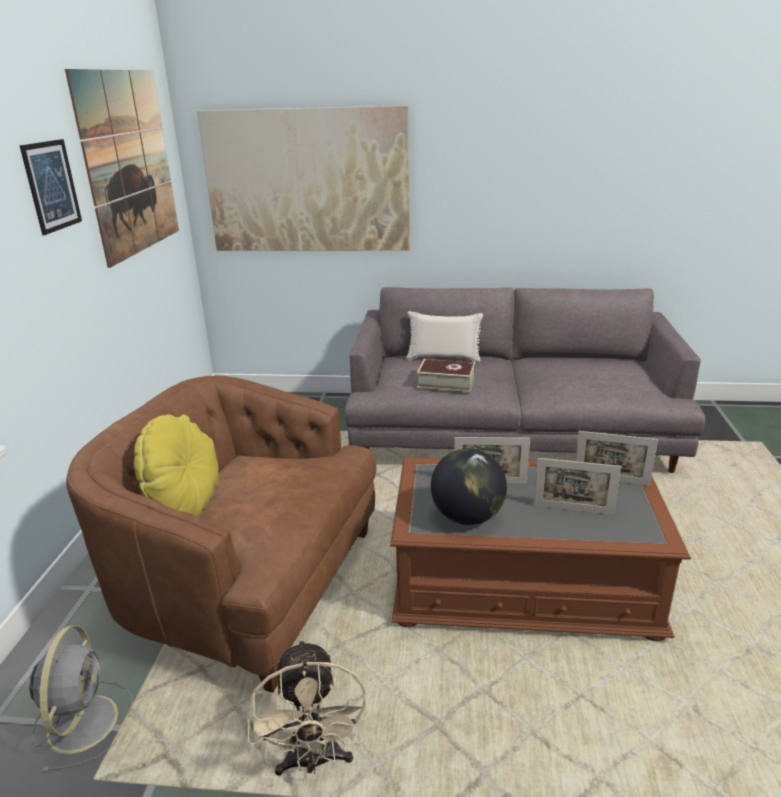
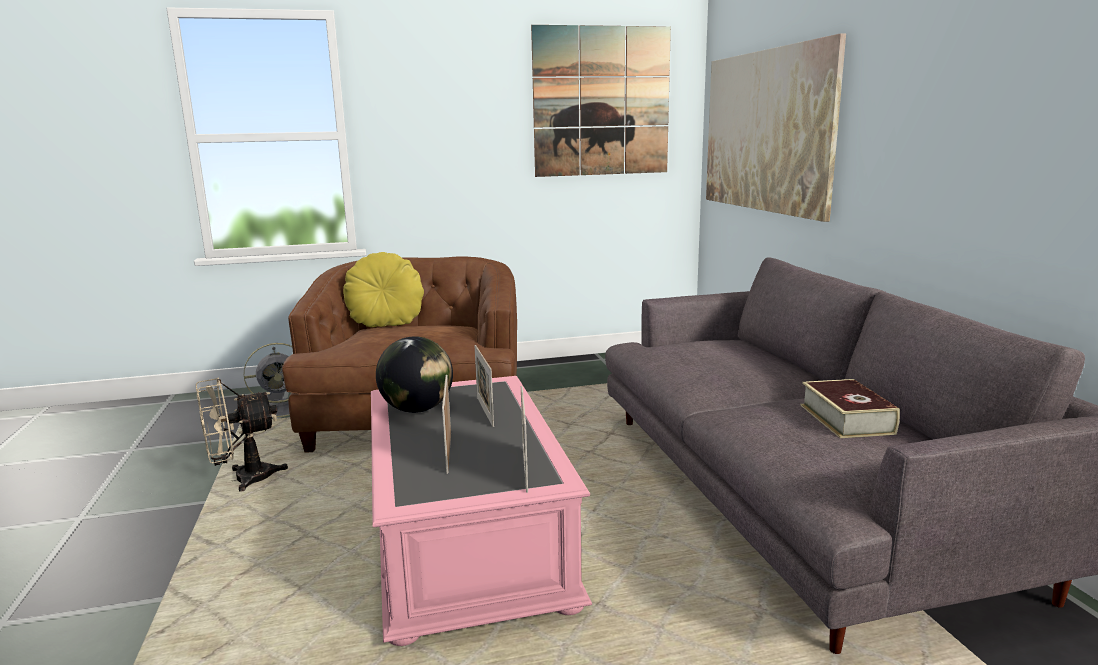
camera: 70 degrees right, 10 degrees down
(52, 186) = (486, 105): picture -> none
(443, 358) = (761, 354): white pillow -> none
(446, 382) = (687, 361): book -> book (846, 419)
(524, 582) = (468, 539): brown coffee table -> pink coffee table

